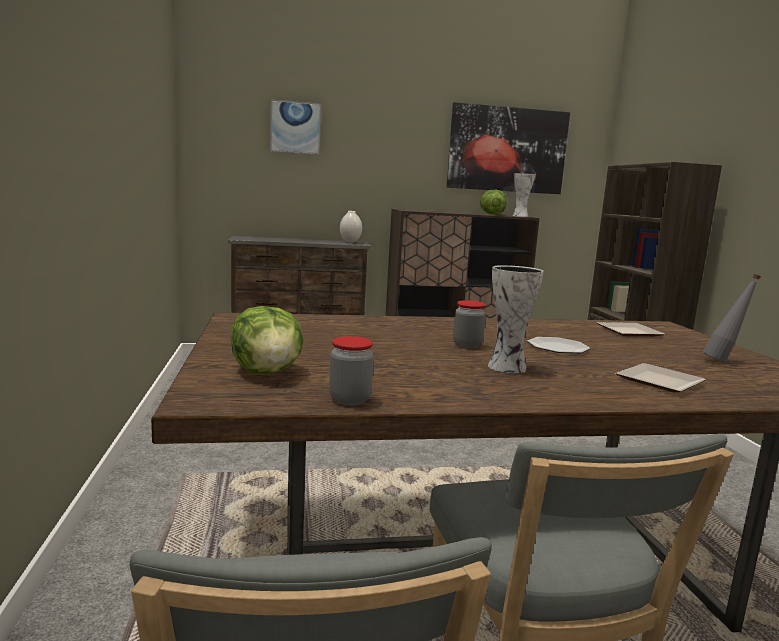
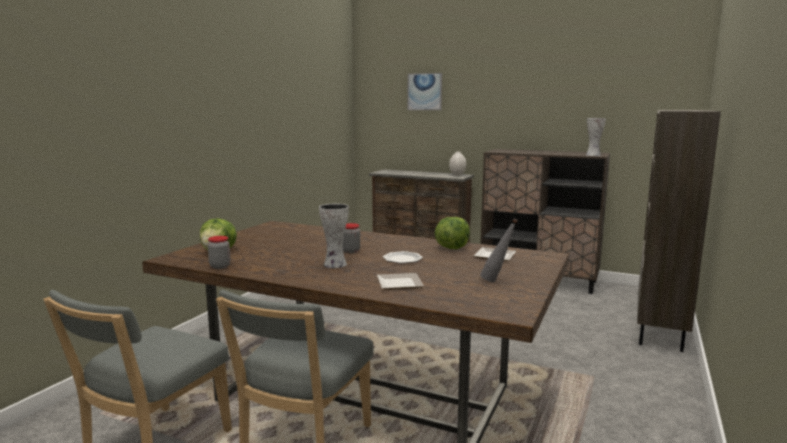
camera: 35 degrees right, 0 degrees up
(492, 214) = (571, 153): lettuce -> lettuce (452, 247)
(507, 150) = (598, 95): picture -> none

